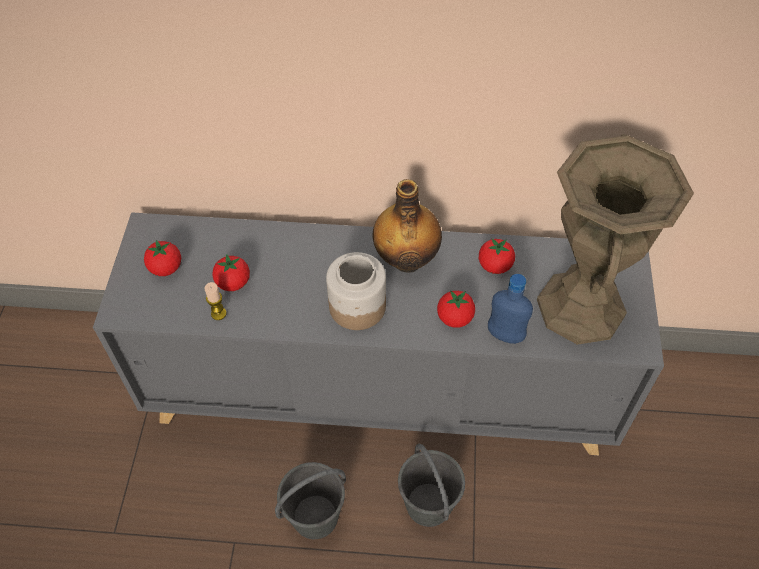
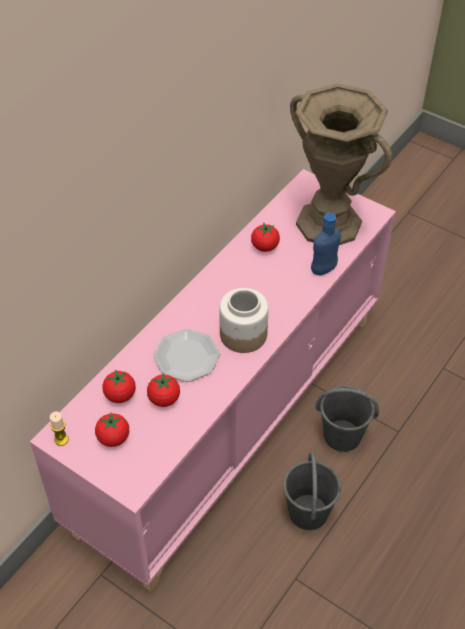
camera: 60 degrees left, 5 degrees down
(218, 313) = (187, 420): candle -> candle (61, 439)
(296, 274) = (186, 357): none -> plate
(382, 390) = (232, 418): grey cabinet -> pink cabinet
(407, 259) = (222, 288): bottle -> none
(455, 318) = (292, 287): tomato -> tomato (120, 395)

